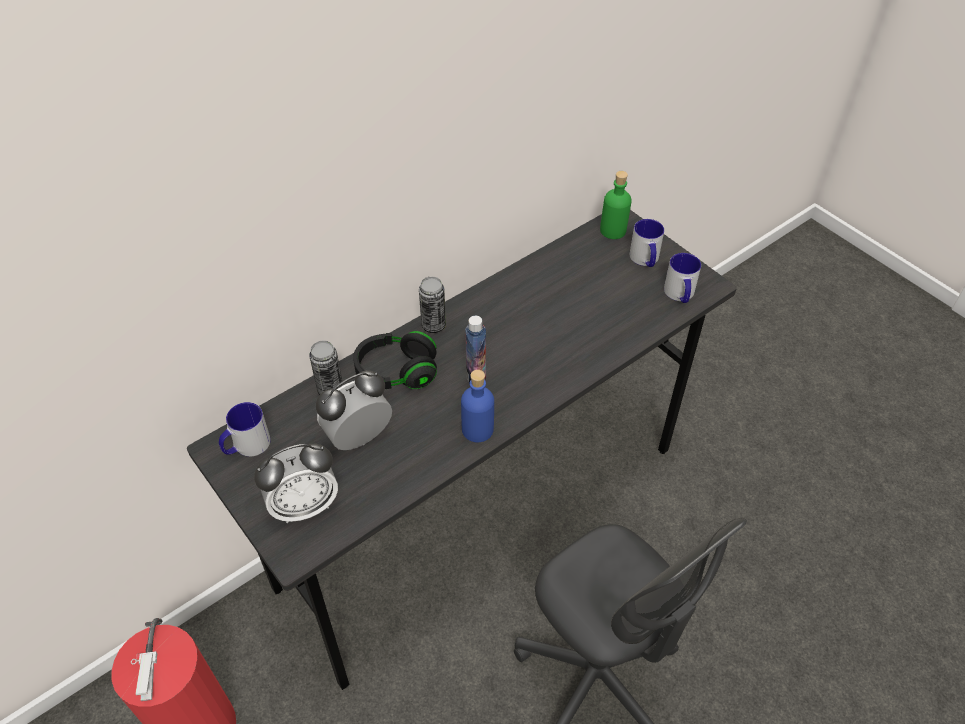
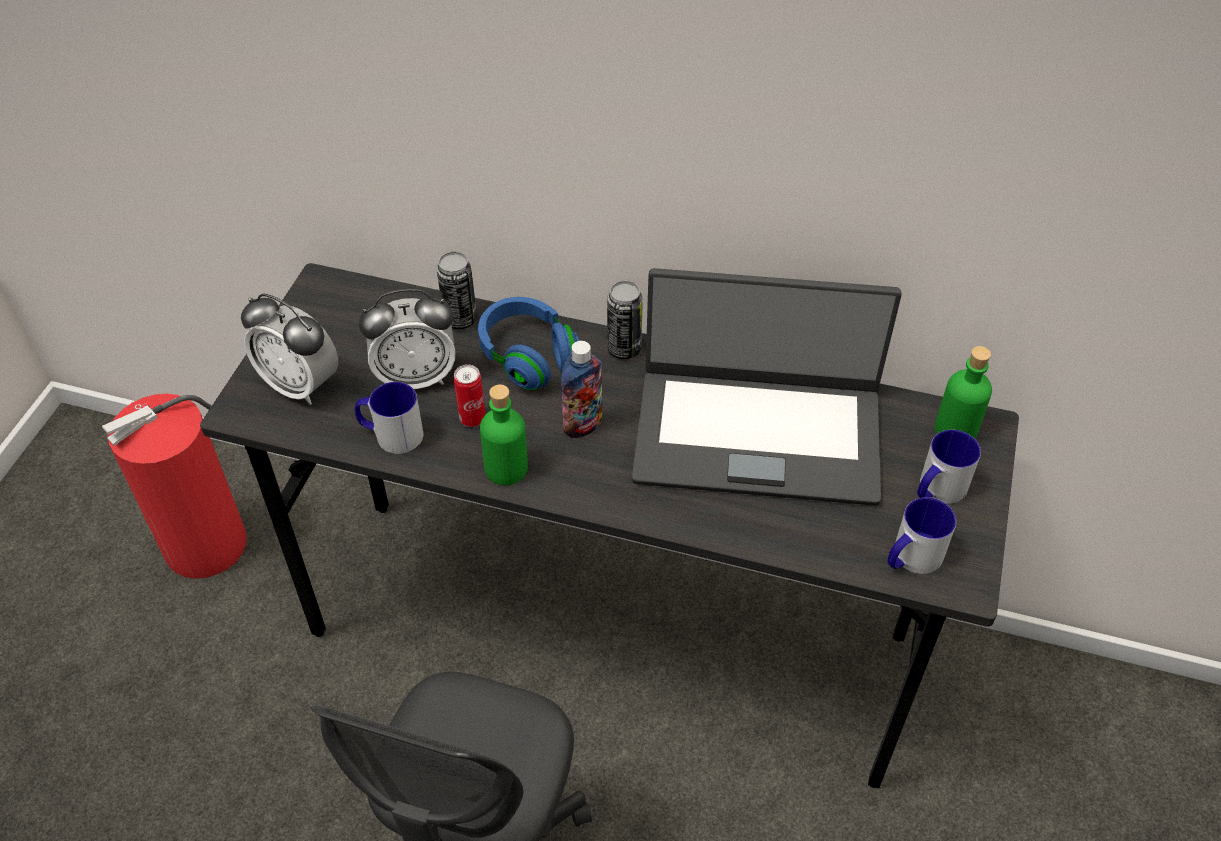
camera: 55 degrees right, 0 degrees up
(246, 446) = (340, 302): mug -> mug (391, 434)
(359, 437) = (416, 377): alarm clock -> alarm clock turned 150 degrees clockwise
(396, 372) = (528, 357): black headphones -> blue headphones
(422, 426) = (472, 419): none -> can
(477, 429) = (506, 468): blue bottle -> green bottle
(549, 305) = (757, 434): none -> laptop

